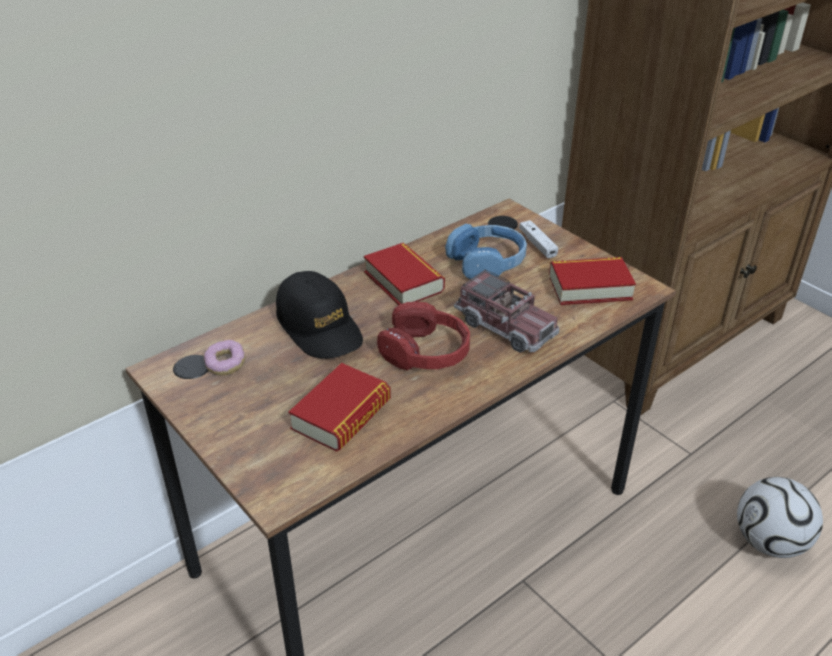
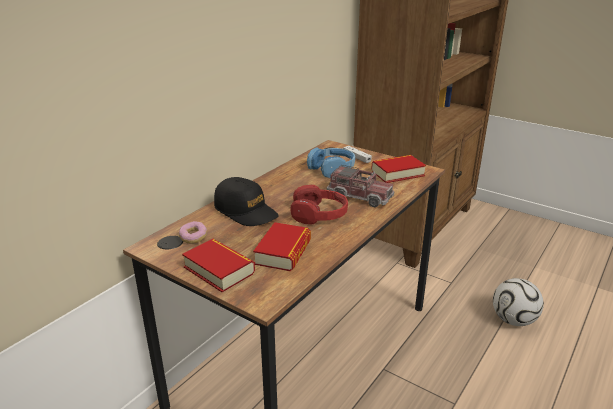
camera: 15 degrees left, 10 degrees down
(403, 281) = (287, 183): book -> book (219, 270)

